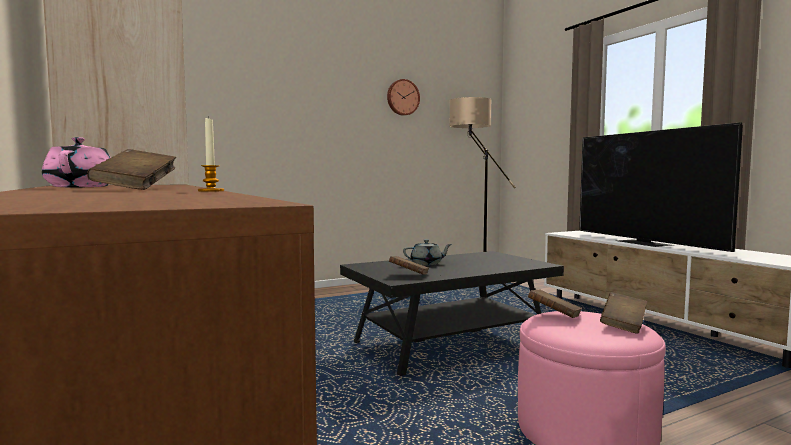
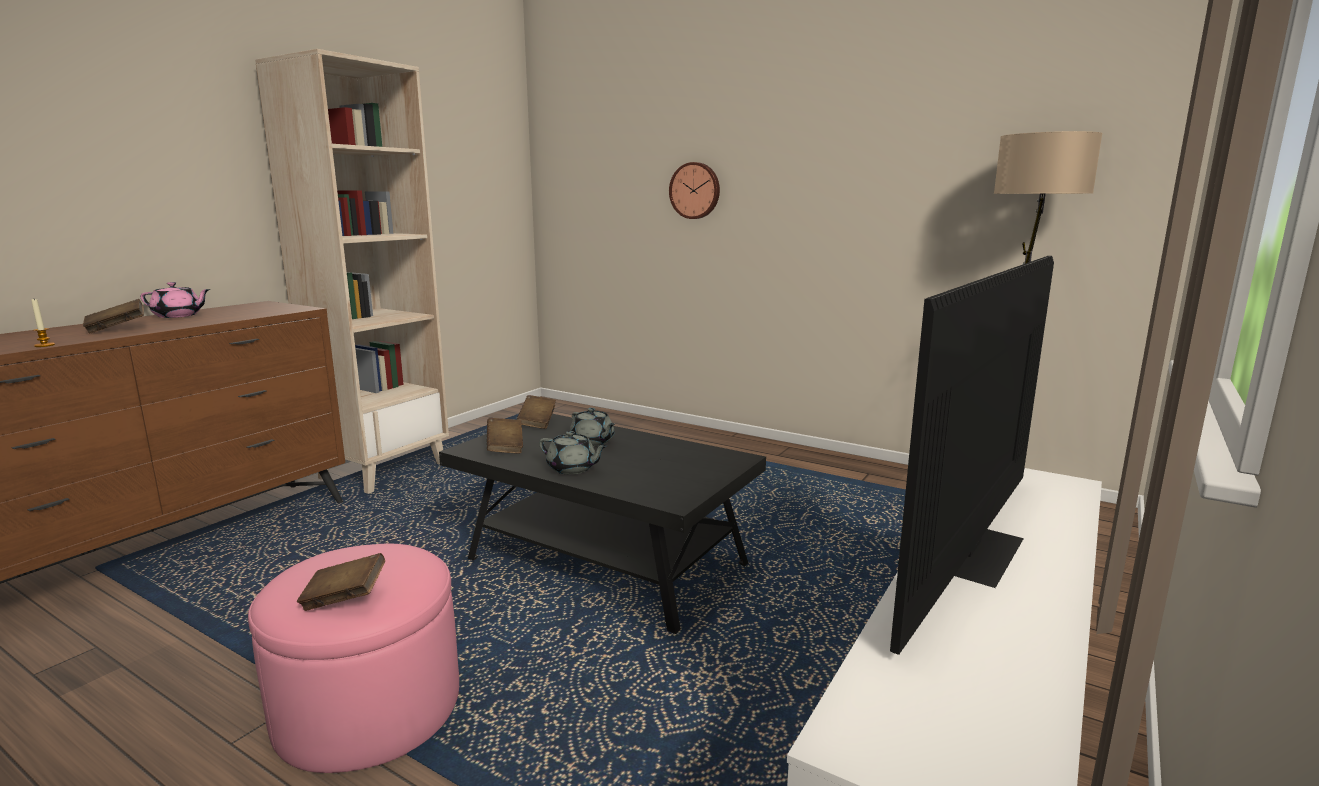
camera: 60 degrees right, 10 degrees up
(82, 187) = (178, 316): pink teapot -> pink teapot turned 45 degrees clockwise
(402, 97) = (918, 141): wall clock -> wall clock (695, 190)
(472, 270) = (572, 469): none -> grey teapot
(554, 316) = (380, 552): brown book -> brown book (537, 423)

